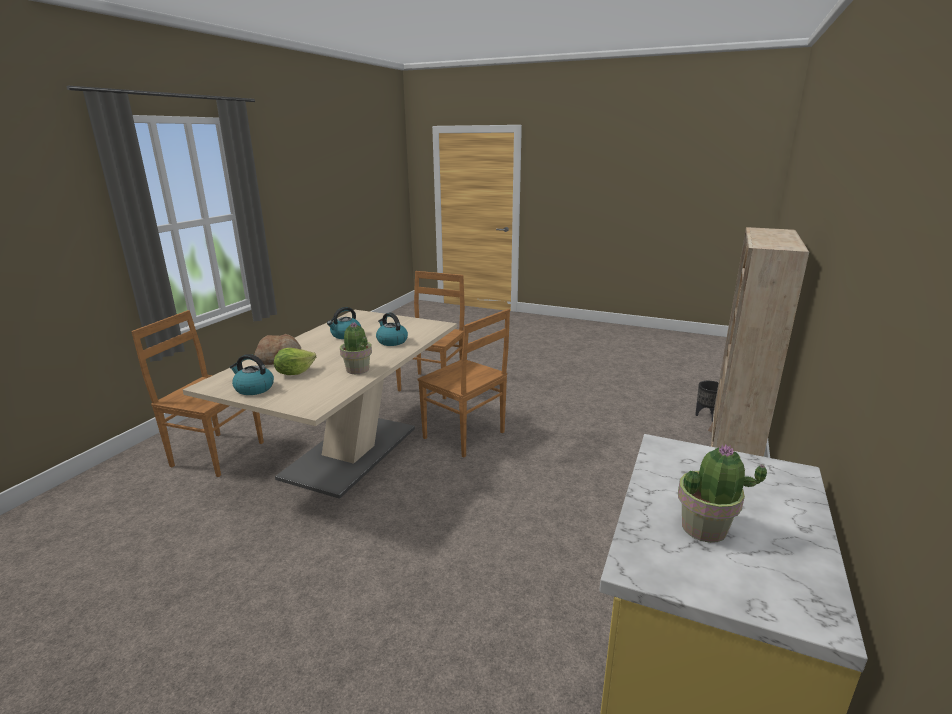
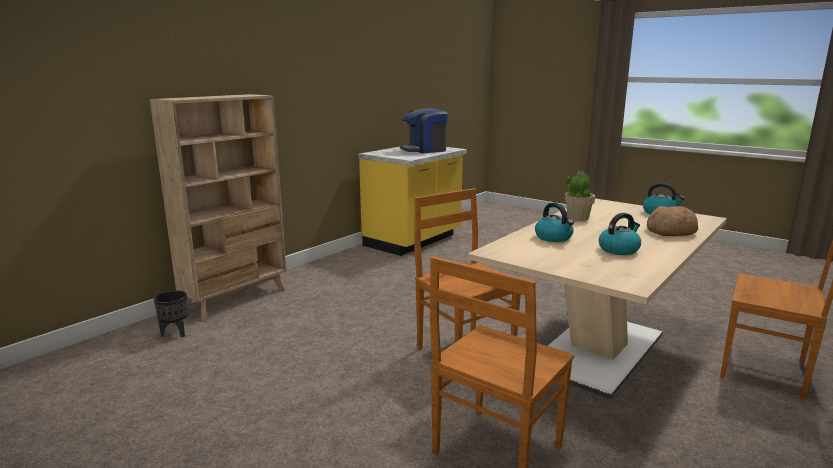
camera: 165 degrees left, 5 degrees down
(294, 373) = (637, 220): lettuce -> none
(705, 528) = (425, 150): potted plant -> coffee machine

